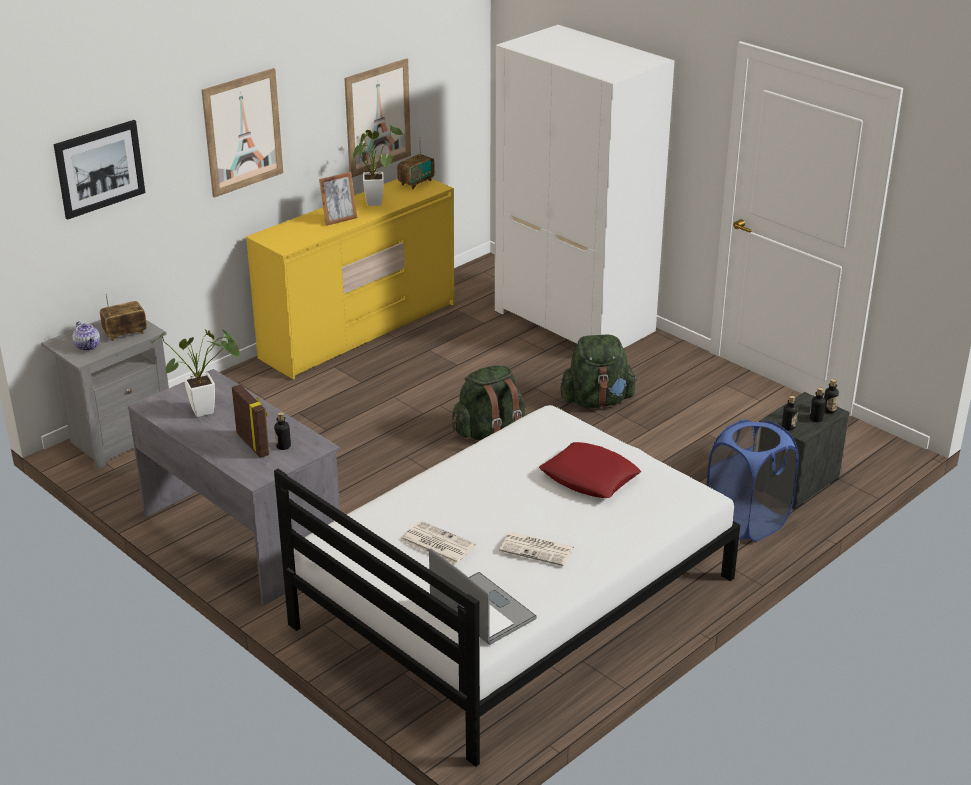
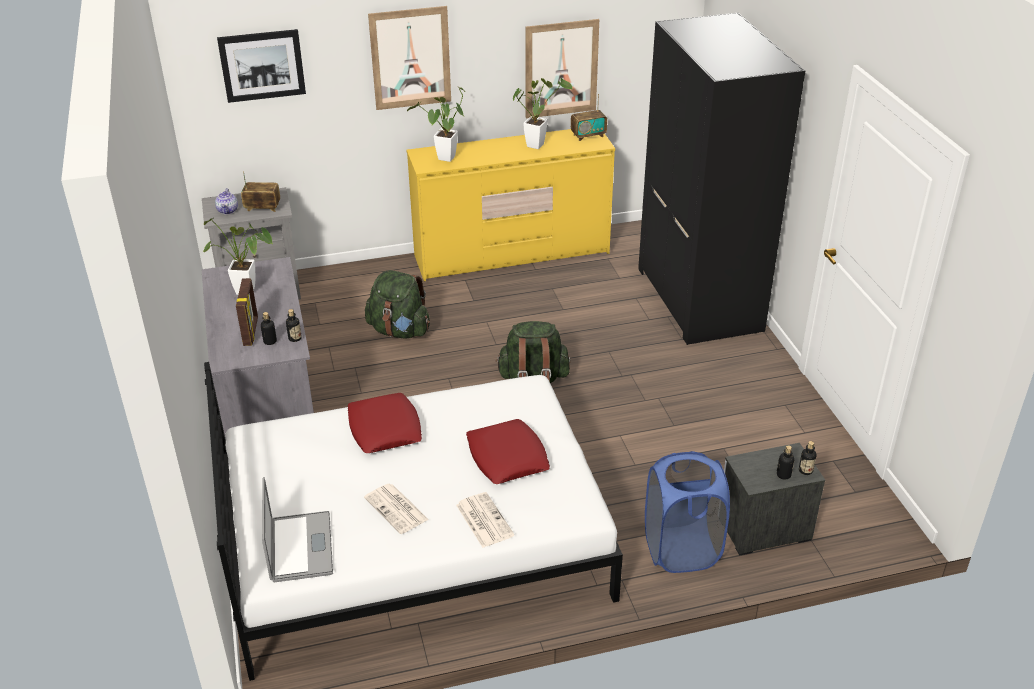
camera: 30 degrees right, 5 degrees up
(298, 236) = (444, 160): none -> potted plant
(339, 220) = (492, 154): picture frame -> none
(436, 543) = (323, 471): newspaper -> newspaper (483, 520)
(454, 492) = (384, 429): none -> red pillow
(576, 321) = (700, 300): white wardrobe -> black wardrobe
(597, 401) = (651, 382): green backpack -> green backpack (399, 331)
(788, 427) = (747, 473): bottle -> bottle (295, 338)

